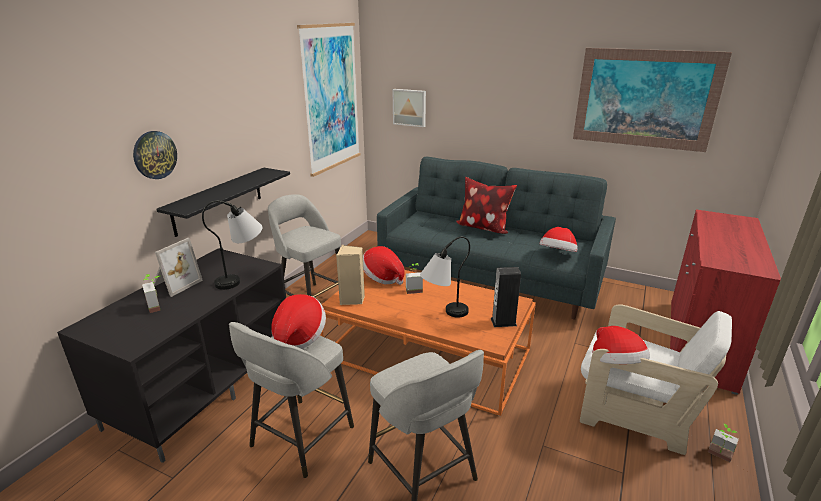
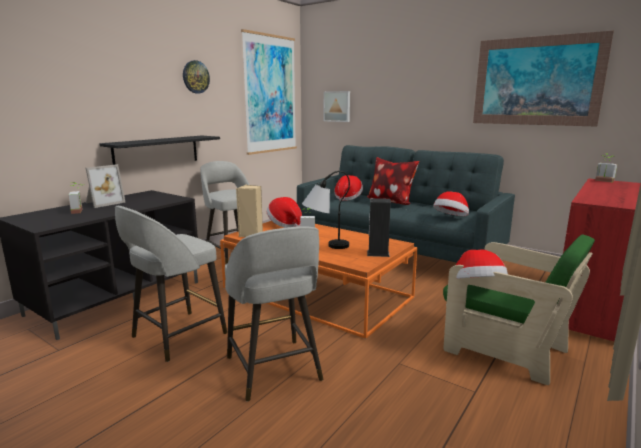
camera: 10 degrees right, 10 degrees down
(154, 155) = (103, 100): wall clock -> wall clock (195, 77)
(243, 278) = (158, 202): table lamp -> none
(298, 337) = (181, 237): hat -> hat (347, 198)
(634, 412) = (504, 349): white armchair -> green armchair
(718, 456) = (587, 391): potted plant -> potted plant (603, 181)

